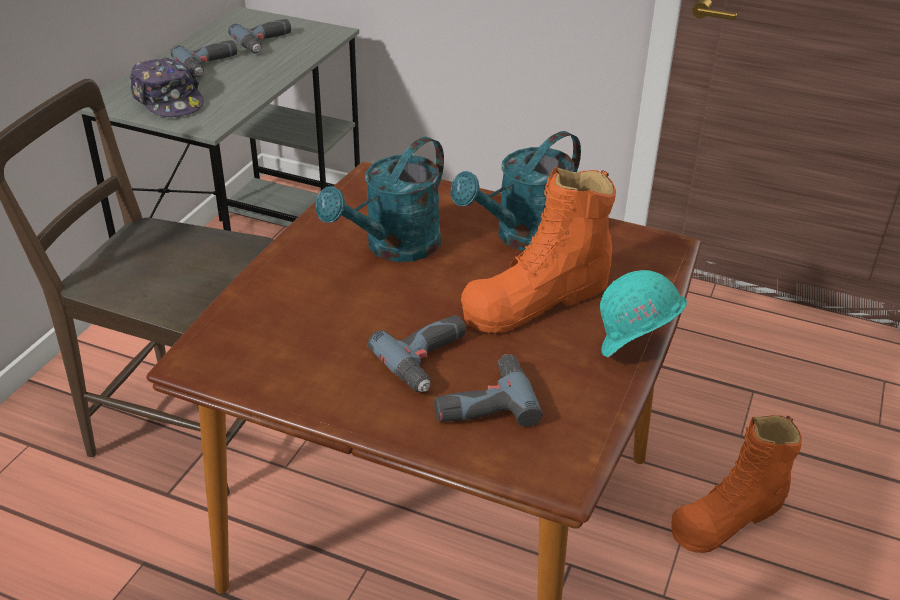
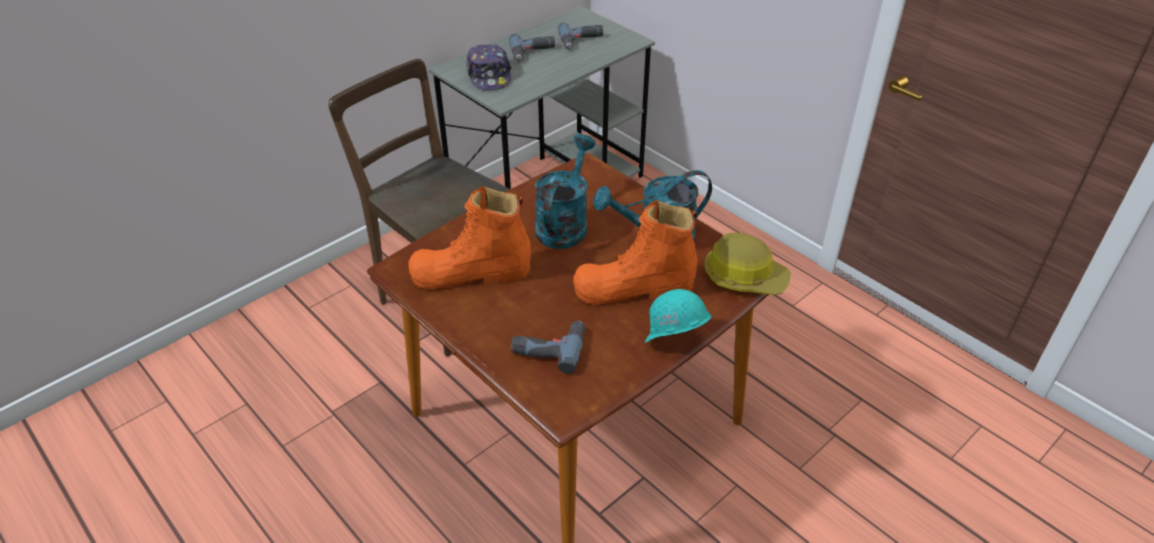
camera: 25 degrees right, 5 degrees up
(393, 248) = (564, 224): turquoise watering can -> turquoise watering can turned 135 degrees clockwise
(430, 360) = (535, 310): power drill -> none
(656, 253) = (744, 276): none -> hard hat
(728, 516) = (780, 485): orange boot -> orange boot (471, 273)

